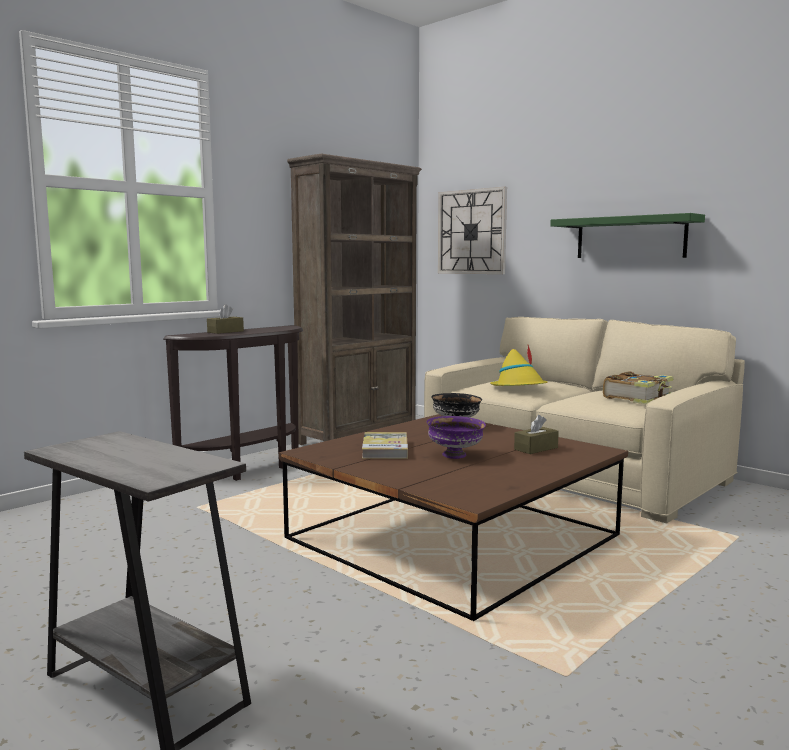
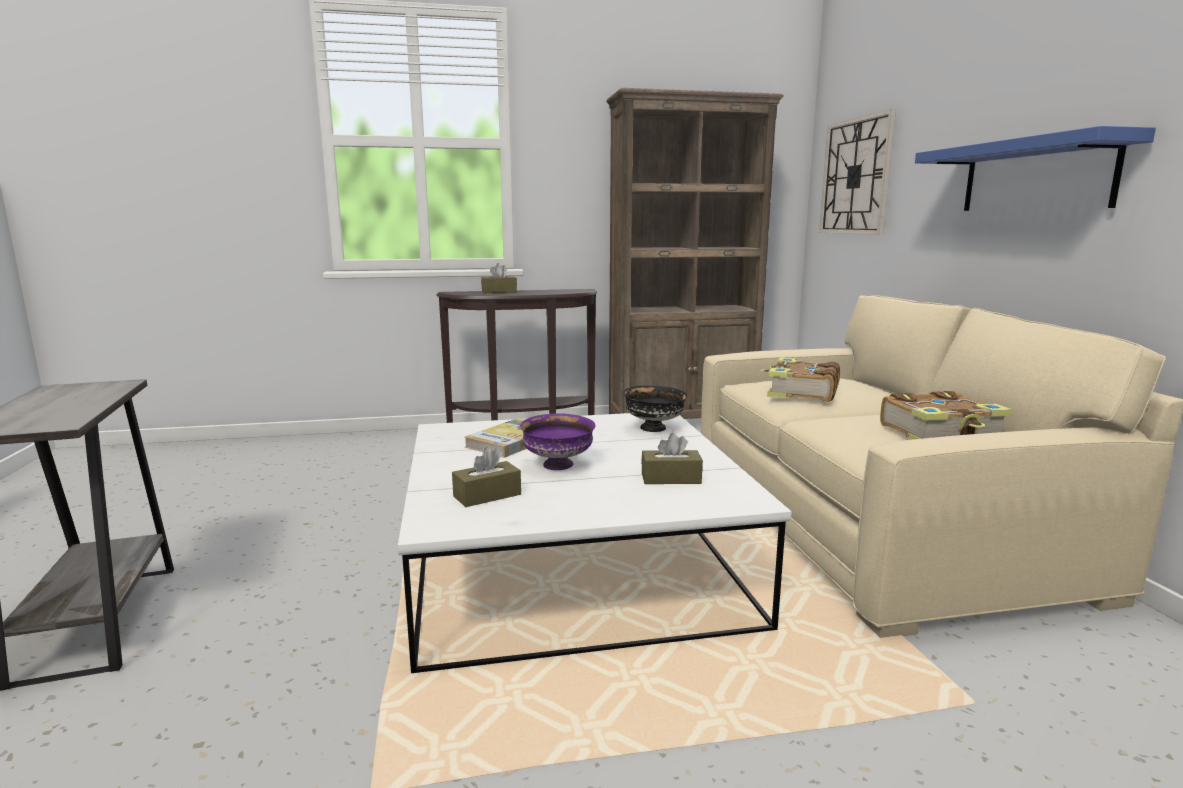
camera: 35 degrees right, 5 degrees up
(453, 537) = (573, 564): brown coffee table -> white coffee table
(458, 479) = (487, 495): none -> brown tissue box
(519, 388) = (801, 392): yellow hat -> book
(630, 237) = (1035, 176): green shelf -> blue shelf

